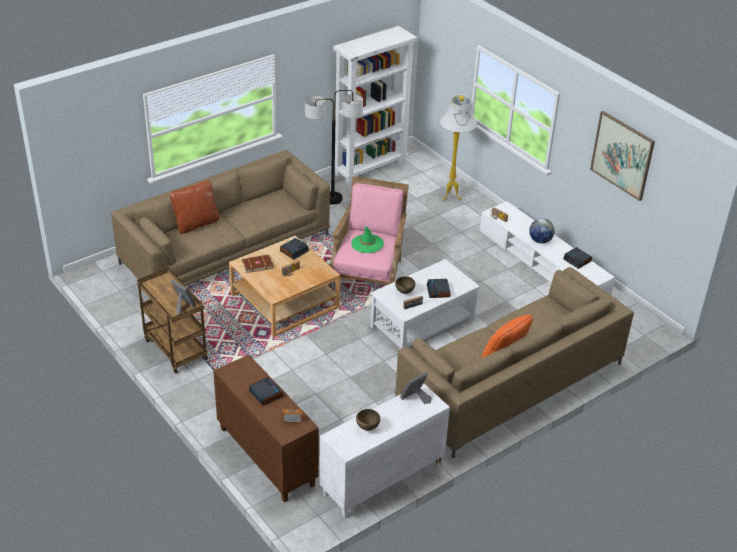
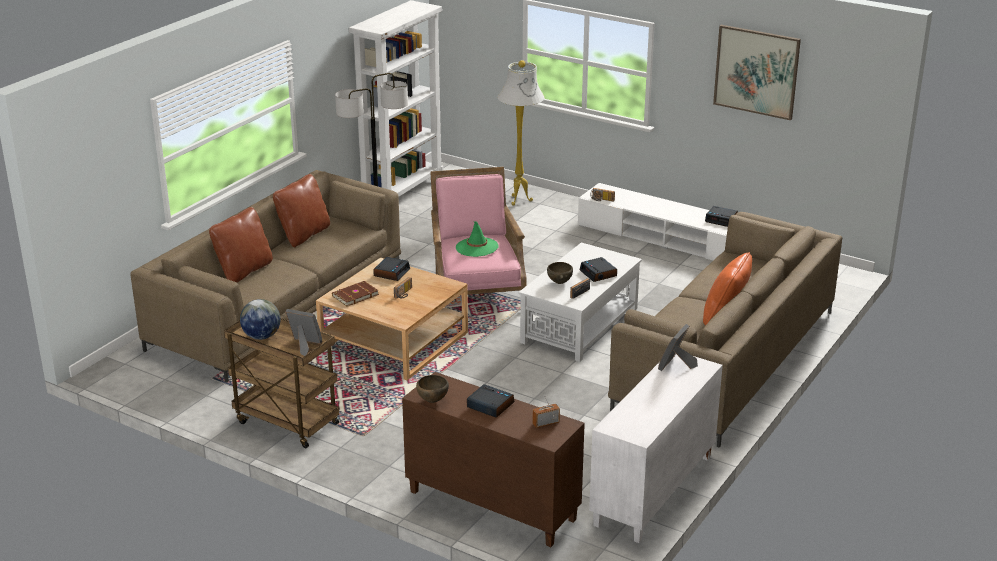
camera: 20 degrees left, 10 degrees down
(254, 202) = (304, 235): none -> brown pillow
(367, 428) = (644, 408): brown bowl -> brown bowl (432, 401)
(540, 241) = (666, 210): globe -> globe (261, 336)

